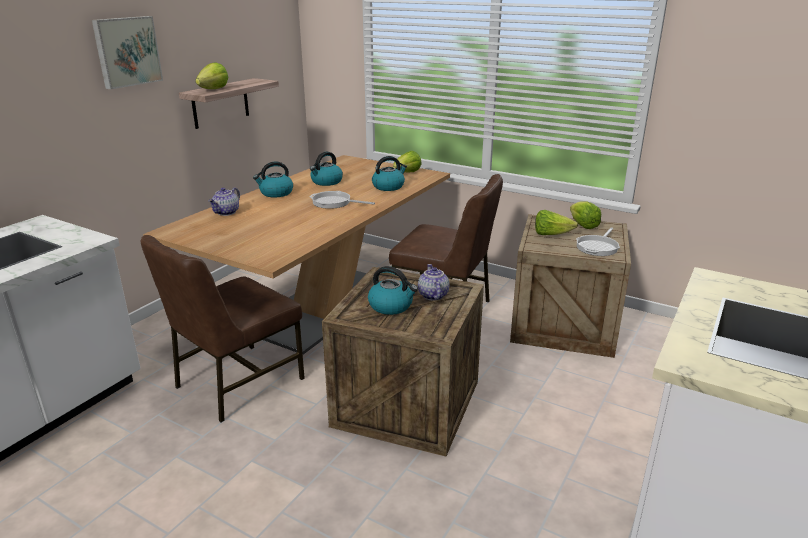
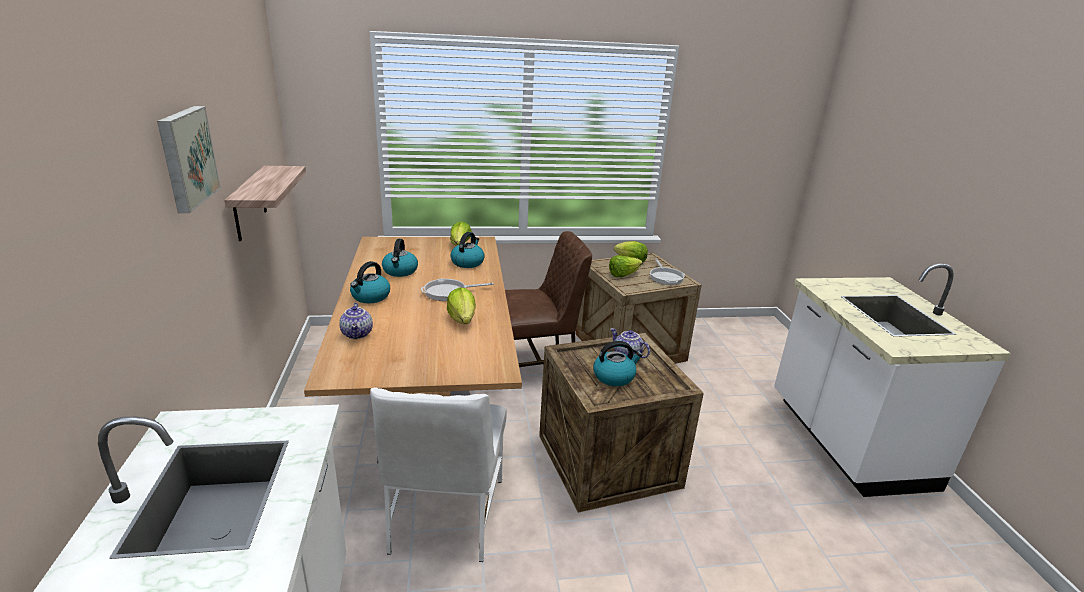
camera: 40 degrees left, 0 degrees up
(213, 89) = (262, 189): lettuce -> lettuce (462, 320)
(237, 382) = (445, 516): brown chair -> white chair

